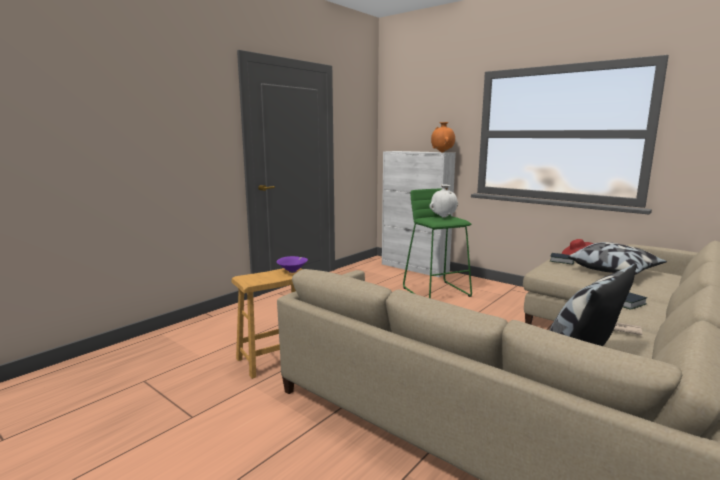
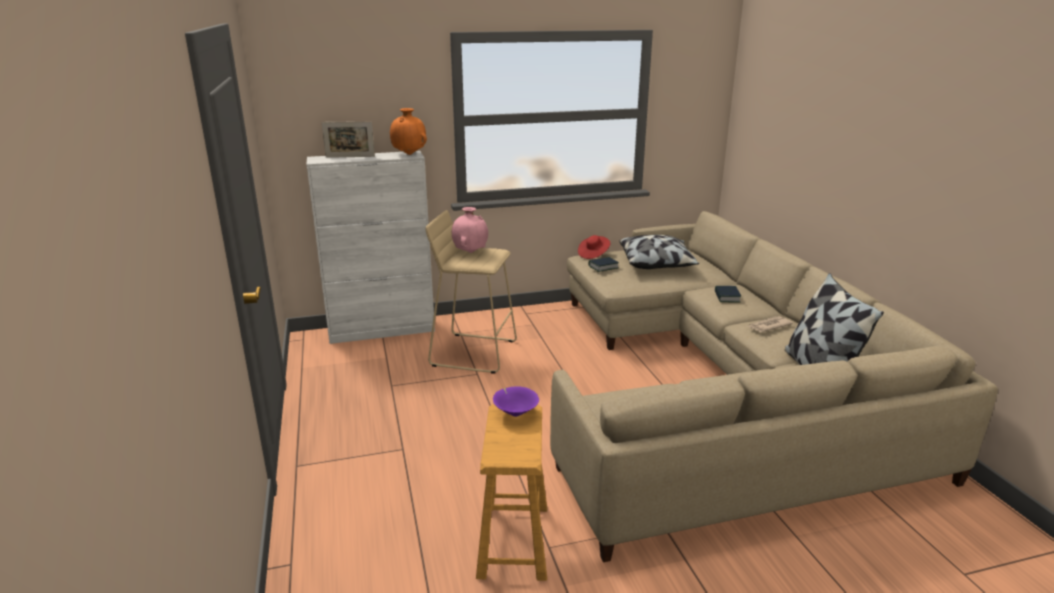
camera: 55 degrees left, 10 degrees up
(411, 151) = (350, 157): none -> picture frame
(437, 292) = (474, 352): green stool -> beige stool
(443, 217) = (470, 252): white vase -> pink vase

